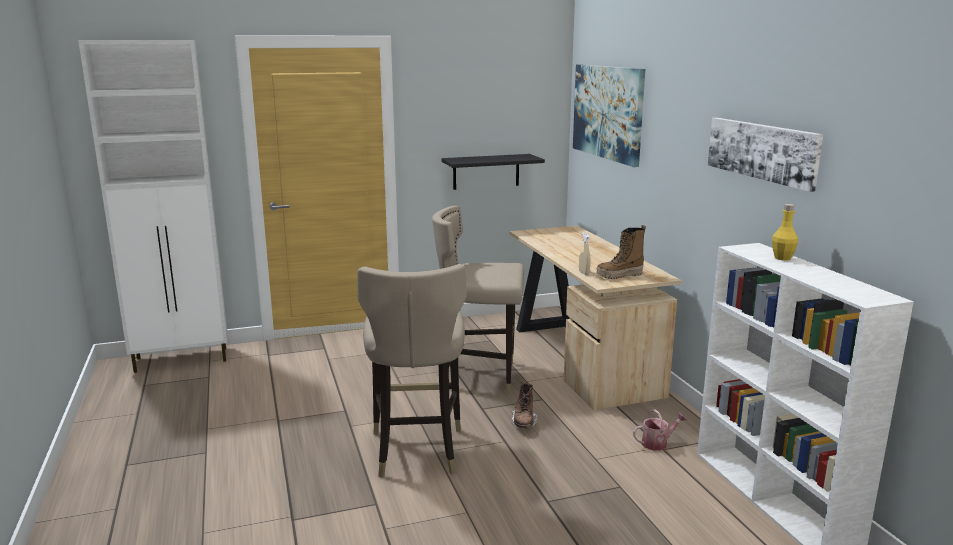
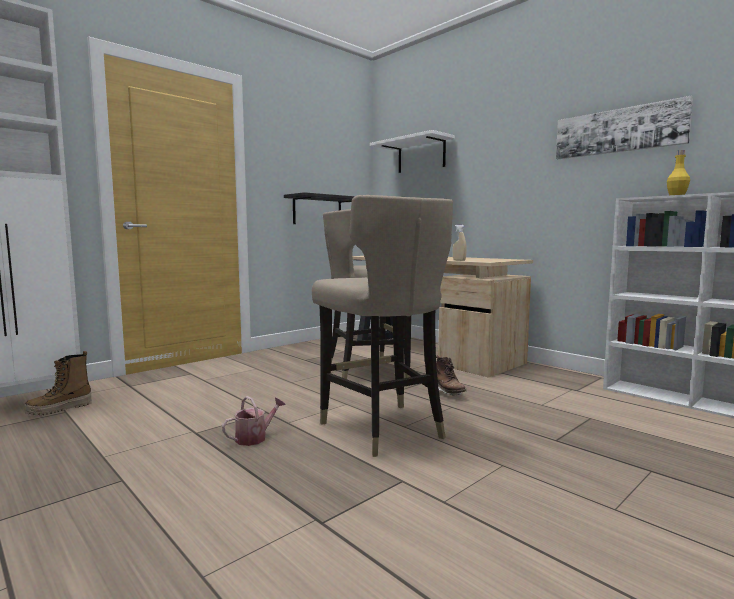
camera: 25 degrees left, 10 degrees down
(607, 112) = (421, 155): picture -> white shelf
(619, 276) = (487, 260): boot -> boot (59, 409)
(658, 443) = (566, 387): watering can -> watering can (255, 437)

